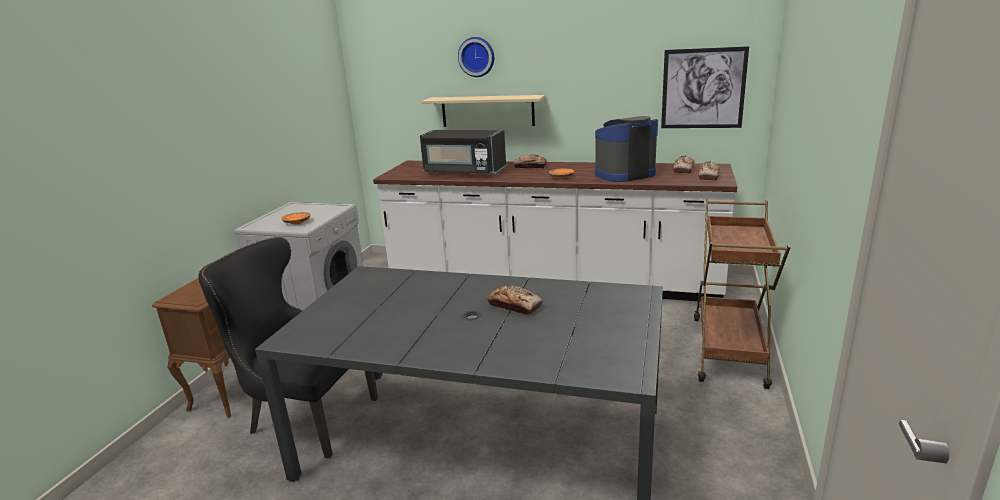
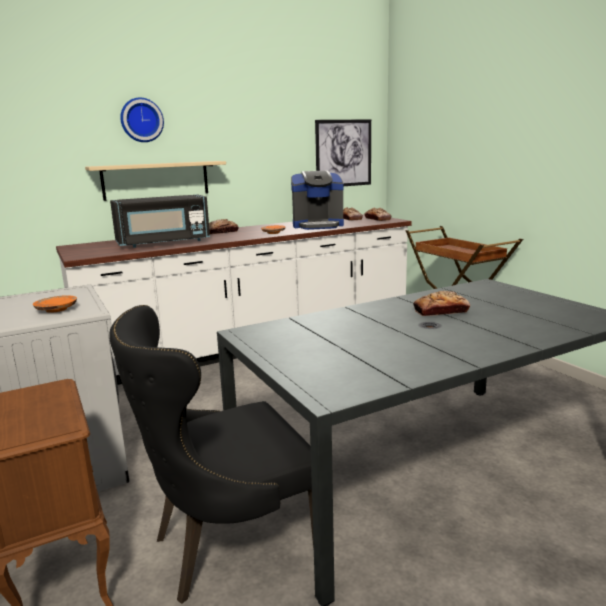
camera: 45 degrees left, 5 degrees down
(624, 174) = (318, 225): coffee machine -> coffee machine turned 120 degrees counterclockwise

